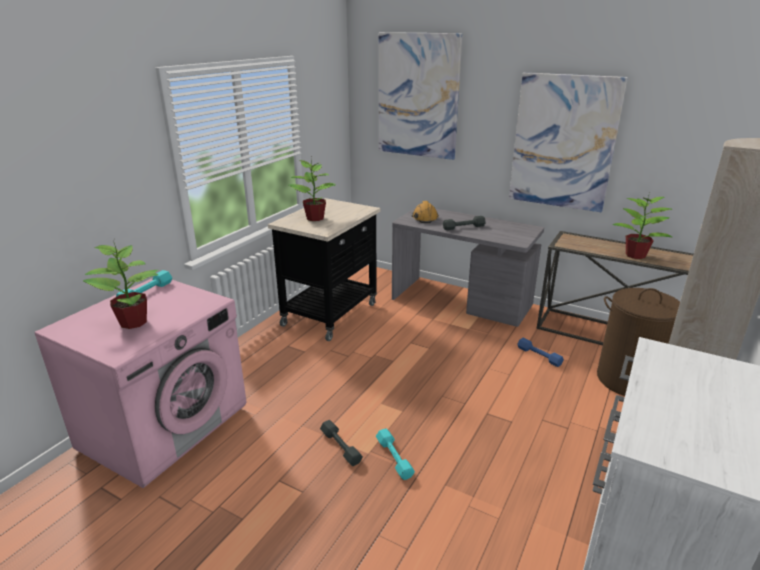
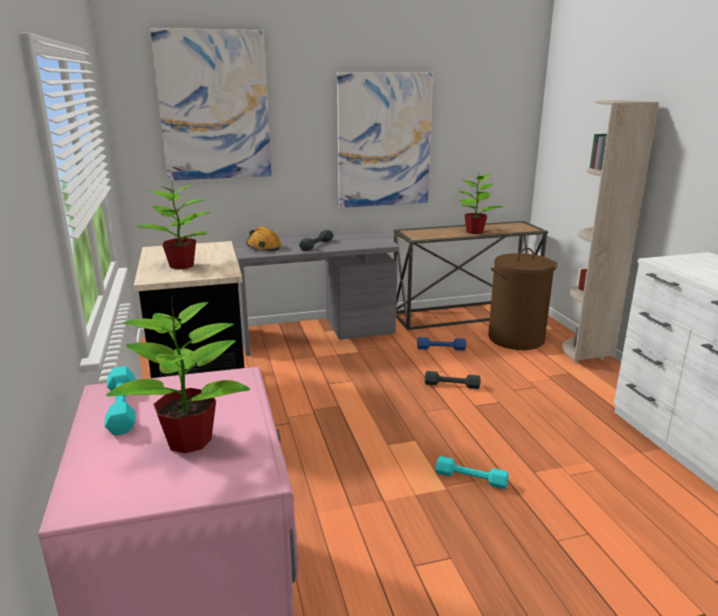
camera: 45 degrees left, 5 degrees down
(341, 447) = (416, 499): grey dumbbell -> grey dumbbell (452, 385)

